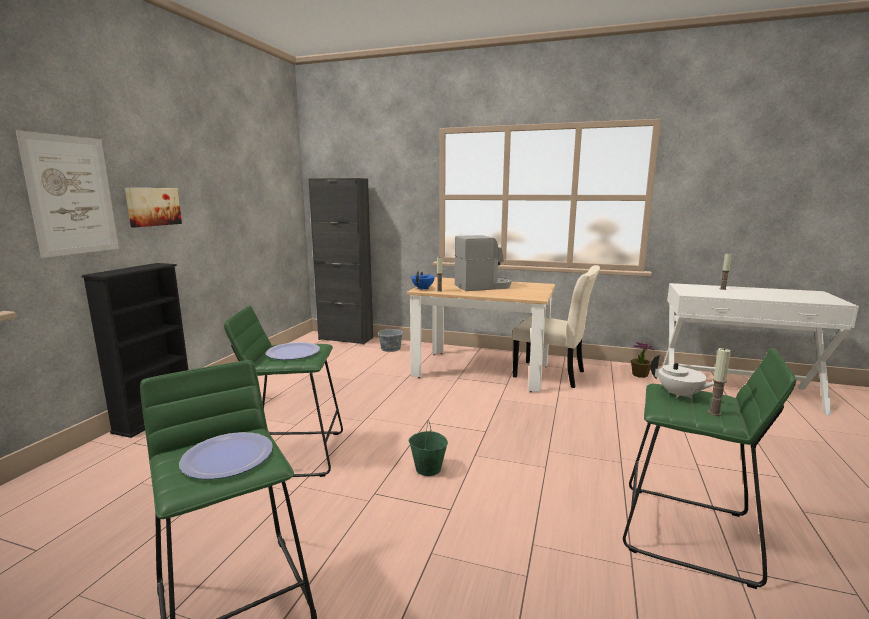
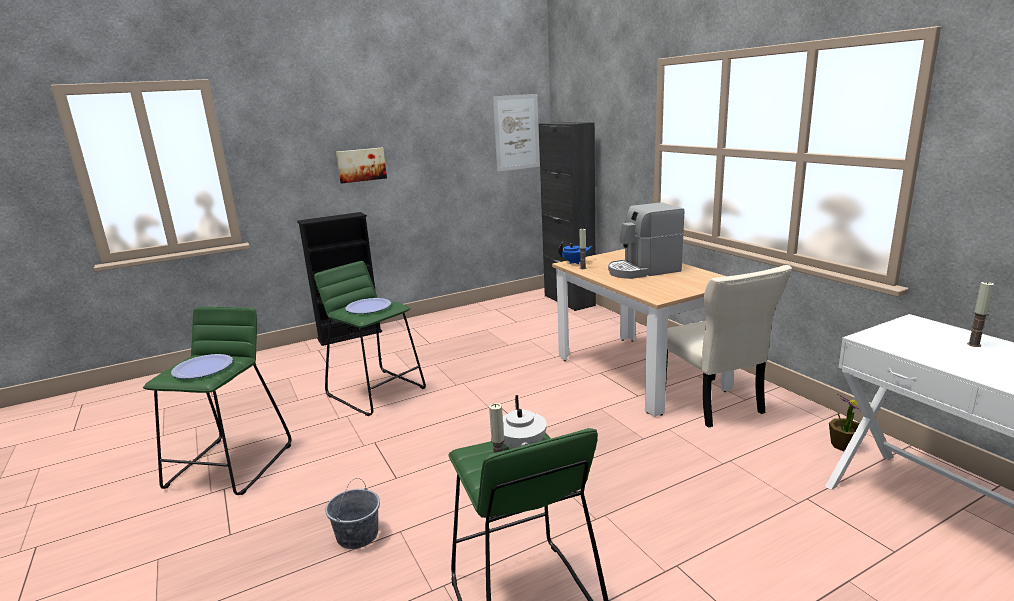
camera: 45 degrees right, 5 degrees up
(71, 195) = (293, 161): picture -> picture (516, 132)
(390, 349) = (591, 322): grey bucket -> grey bucket (358, 535)
(428, 469) = (433, 442): green bucket -> none
(483, 286) = (643, 270): coffee machine -> coffee machine turned 135 degrees clockwise

